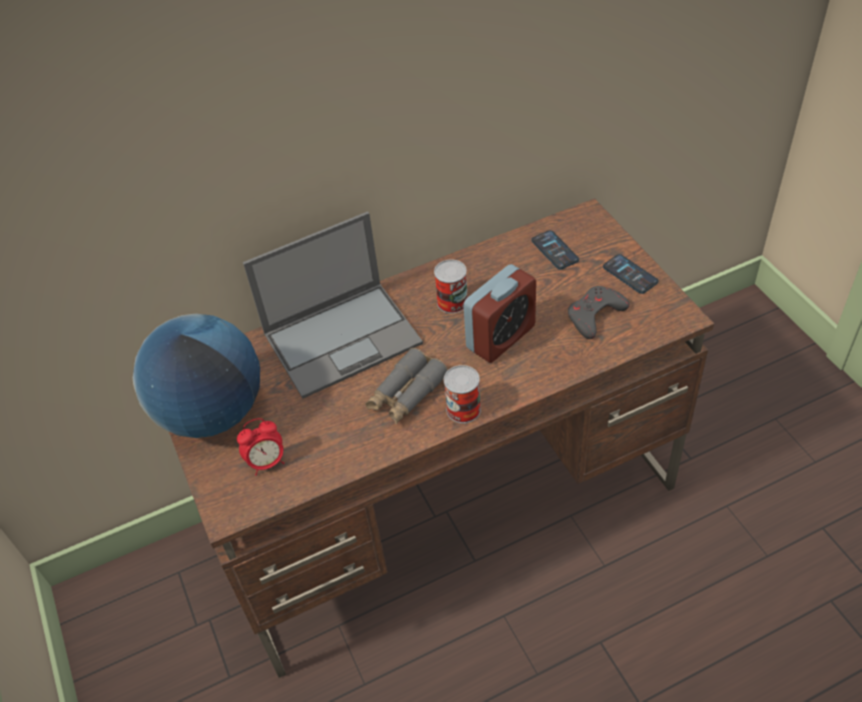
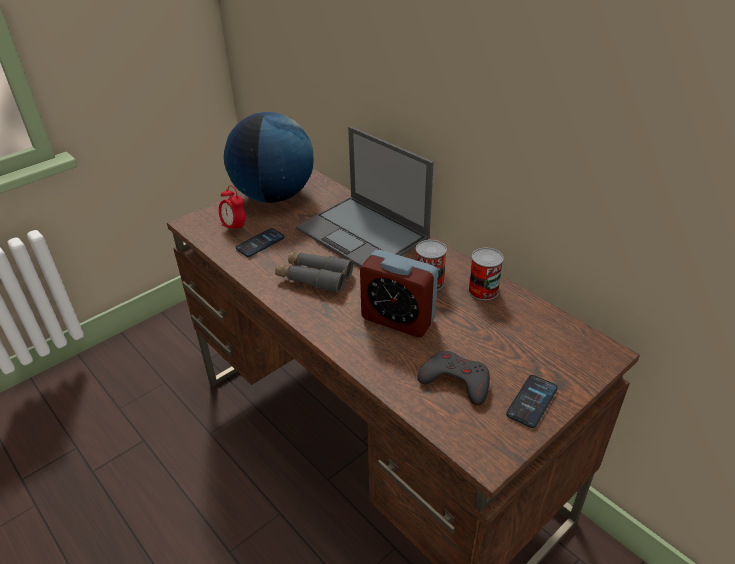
camera: 70 degrees right, 10 degrees down
(463, 409) = (306, 312): can -> can (483, 290)
(554, 250) = (534, 336): phone -> phone (260, 243)

